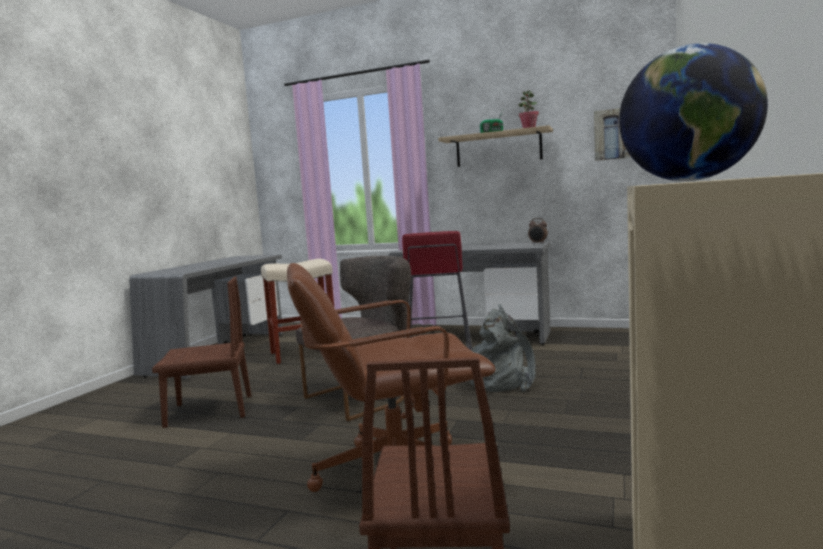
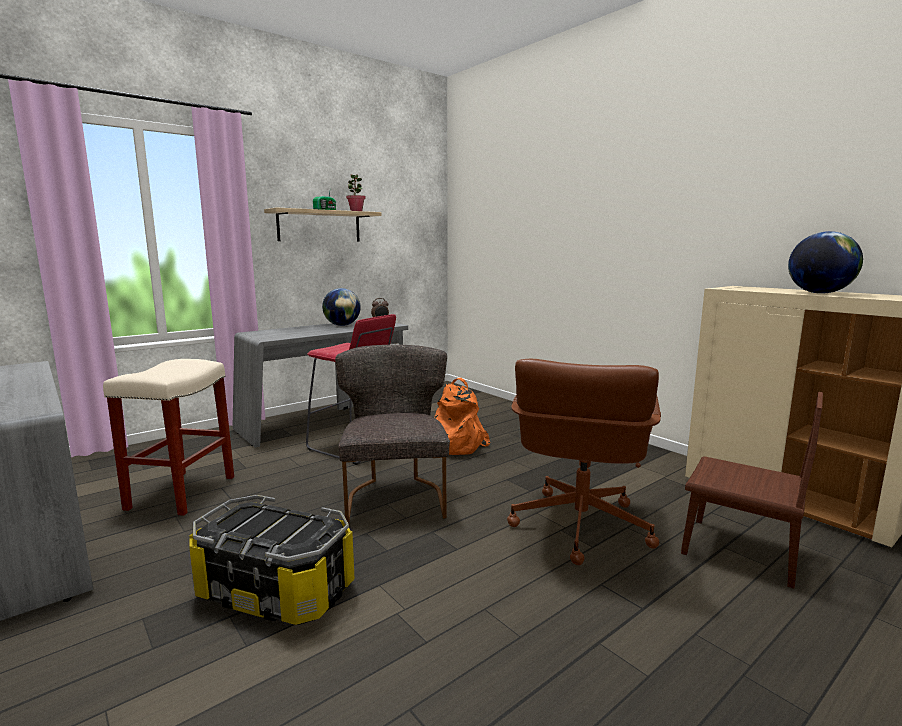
camera: 60 degrees left, 5 degrees up
(209, 411) = (277, 590): brown chair -> storage box
(493, 245) = (342, 325): none -> globe
(502, 380) = (452, 444): grey backpack -> orange backpack
(611, 134) = (409, 226): picture -> none

